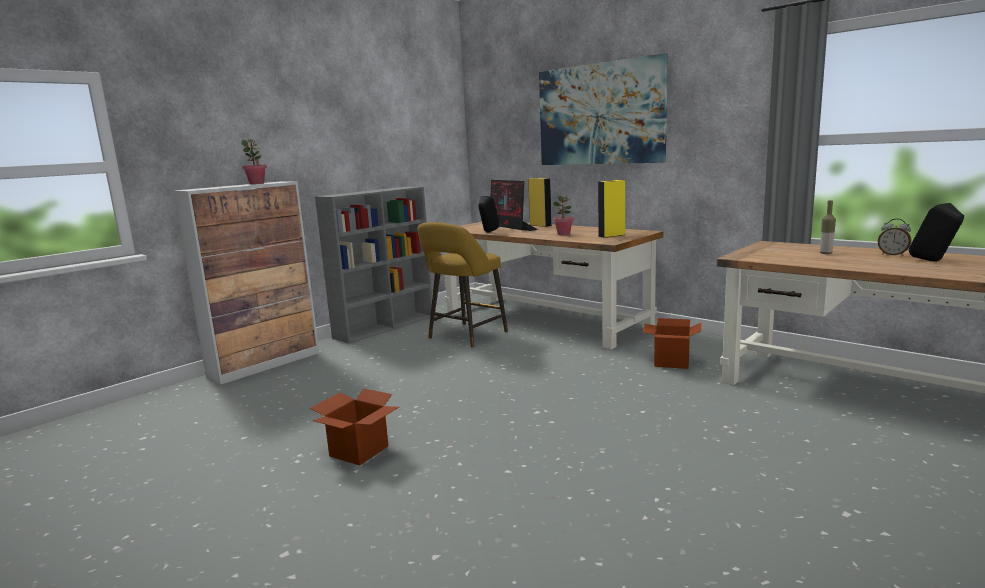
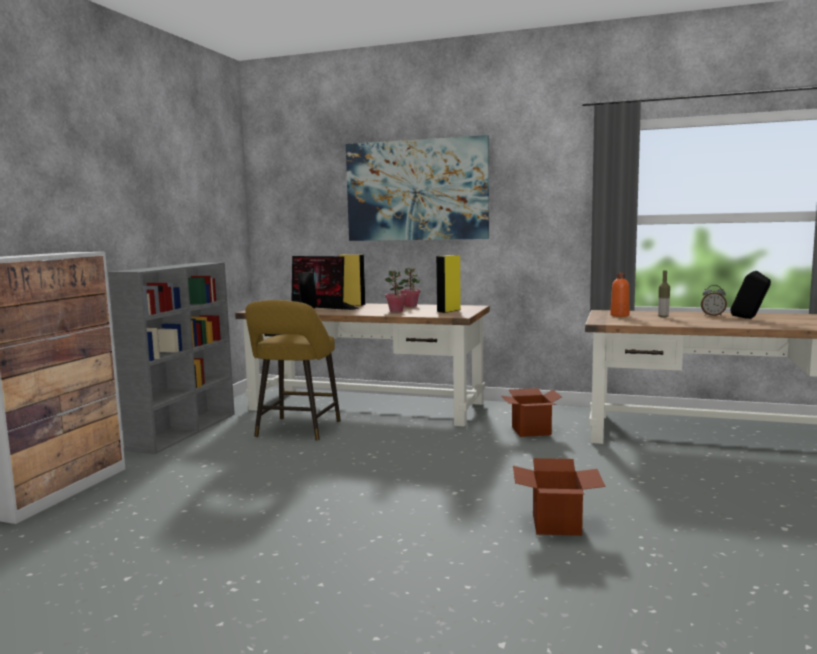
camera: 25 degrees left, 5 degrees down
(257, 183) = (53, 253): potted plant -> potted plant (410, 306)
(359, 451) = (301, 563): cardboard box -> cardboard box (556, 524)
(777, 249) = (619, 315): none -> orange bottle

